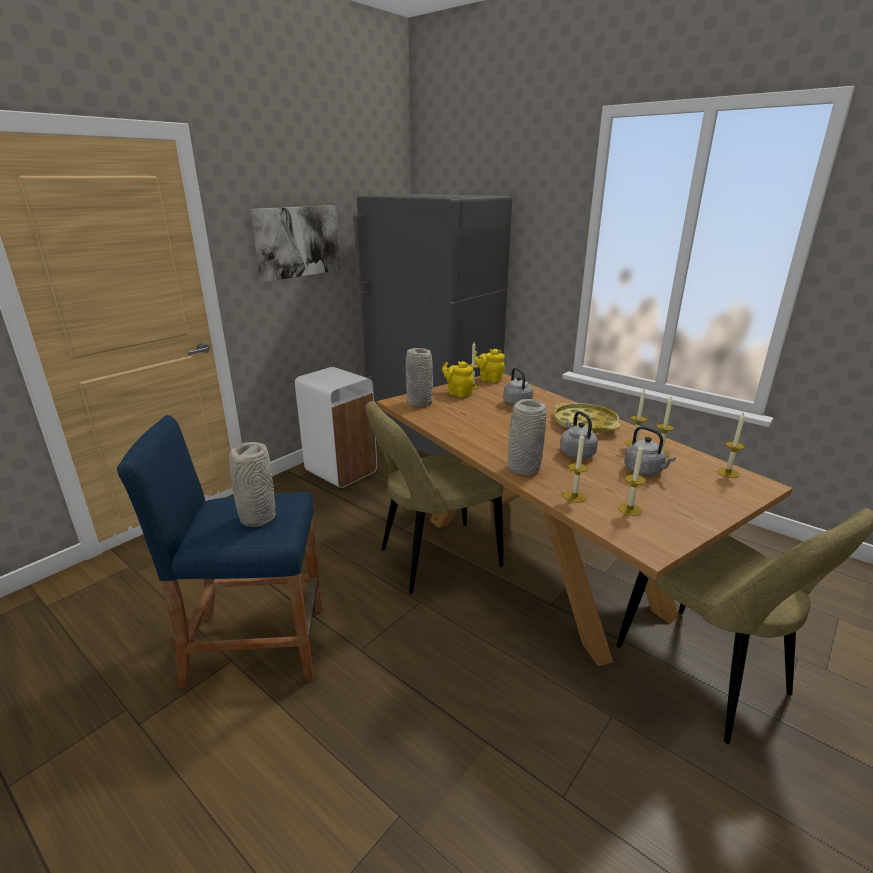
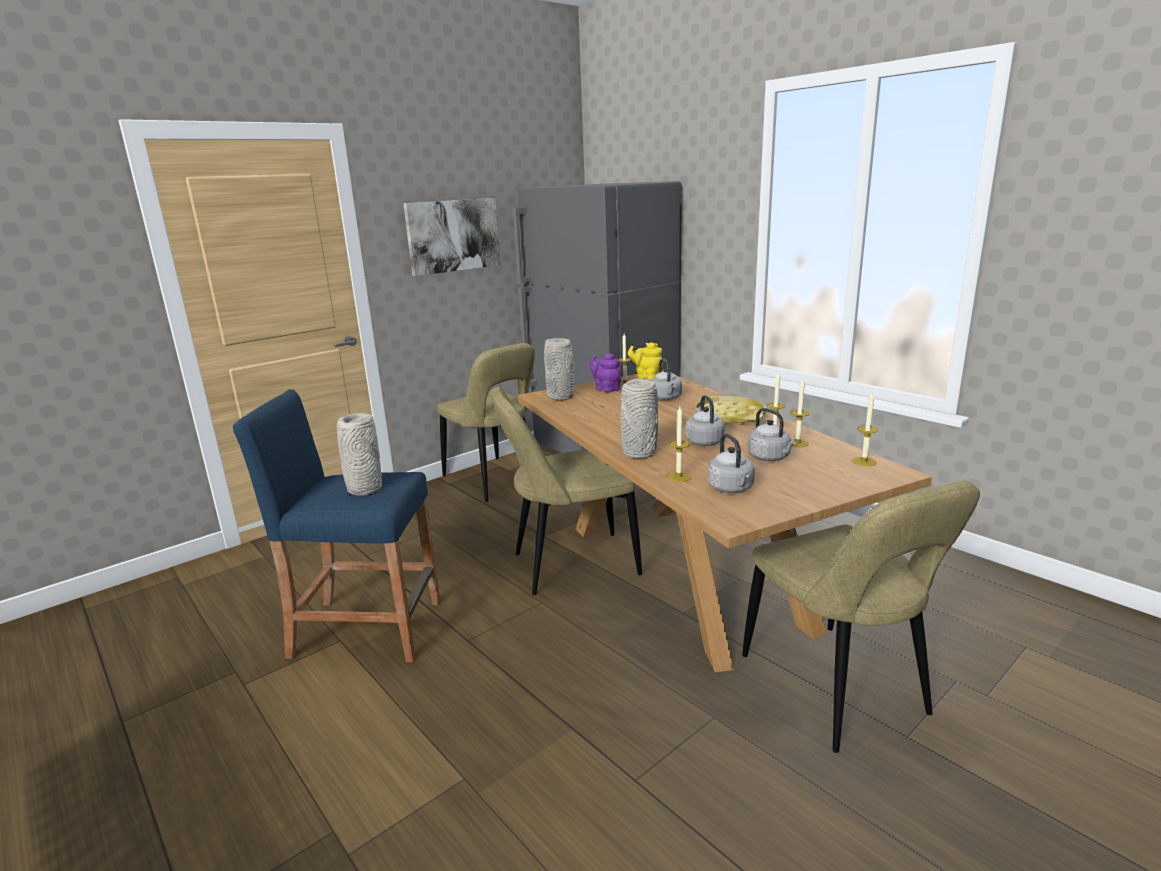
camera: 10 degrees right, 5 degrees down
(341, 471) = (494, 481): white trash can -> beige chair
(458, 393) = (606, 388): yellow teapot -> purple teapot
(629, 509) = (731, 489): candle -> grey kettle

